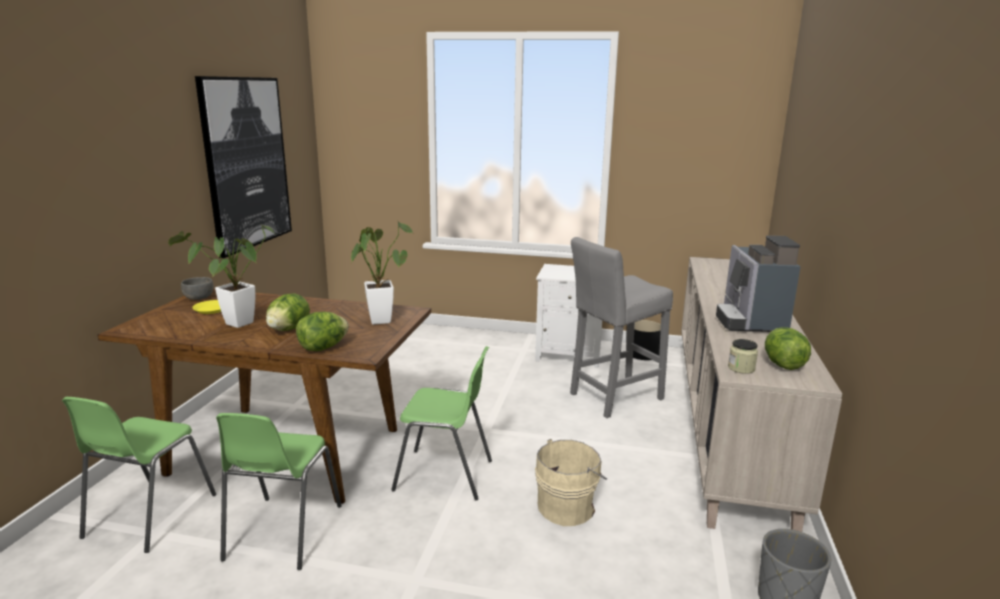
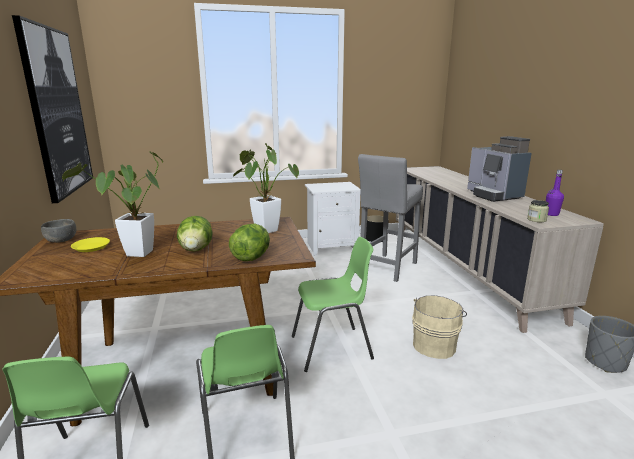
camera: 25 degrees left, 0 degrees up
(782, 365) = (551, 214): lettuce -> purple bottle

